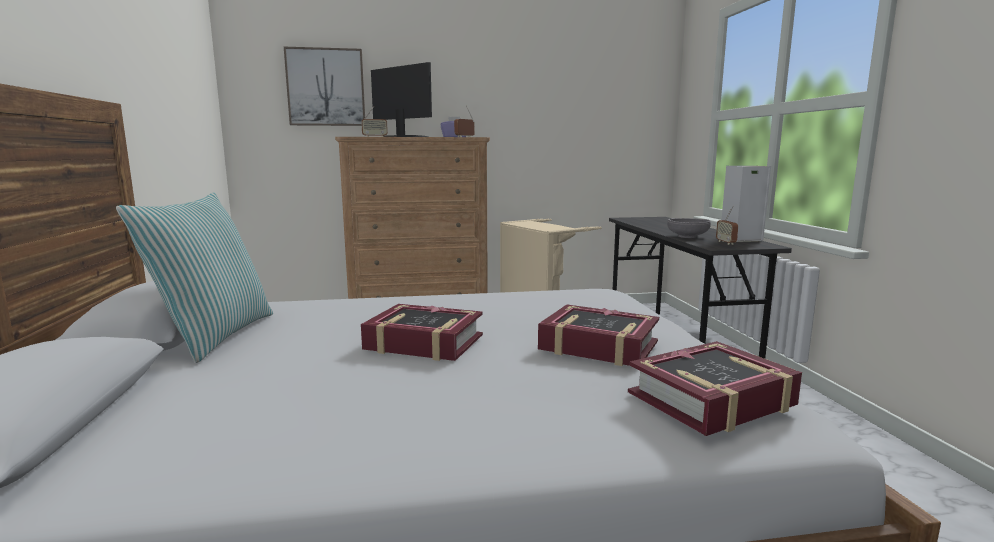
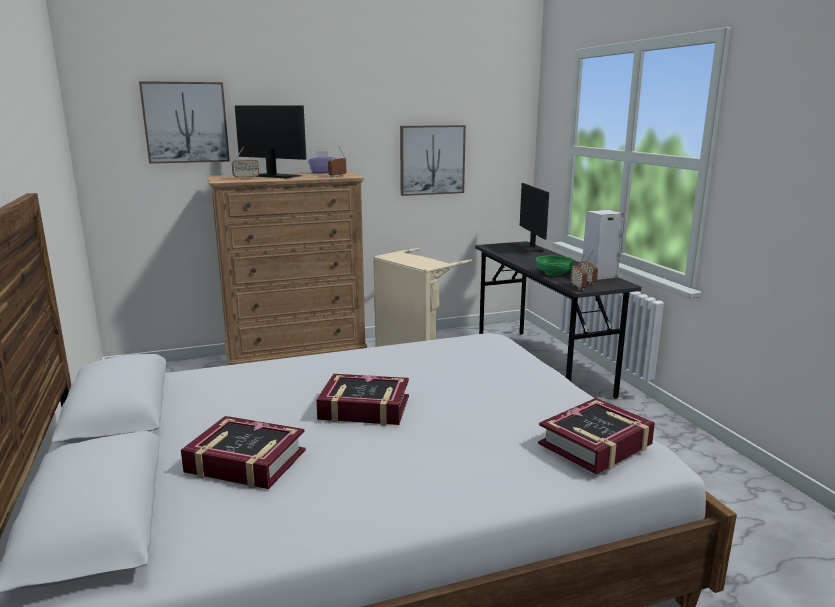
camera: 10 degrees left, 5 degrees up
(214, 336) = (175, 414): pillow -> none
(567, 131) = (432, 160): none -> picture
(598, 346) = (504, 401): book -> book (245, 462)
(663, 220) = (526, 248): none -> monitor
(687, 236) = (553, 274): grey bowl -> green bowl
(714, 246) = (578, 287): none -> radio

